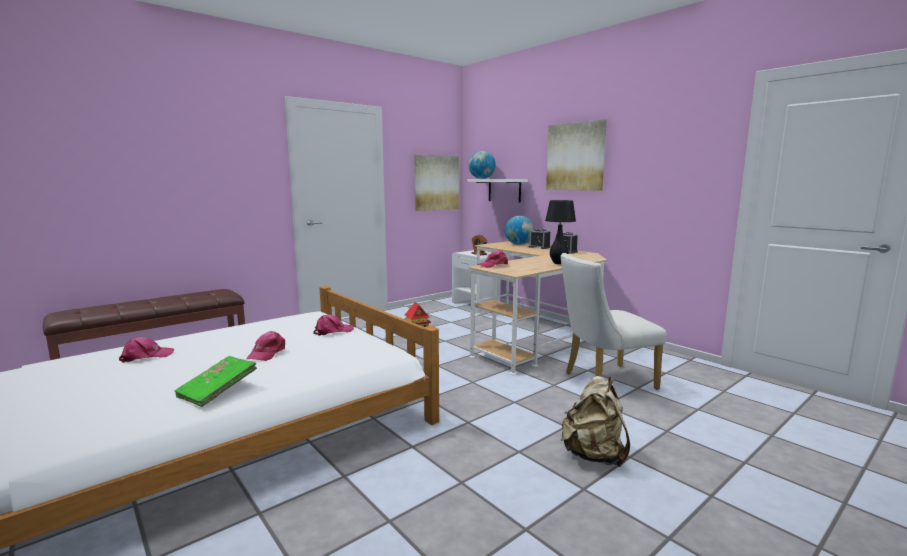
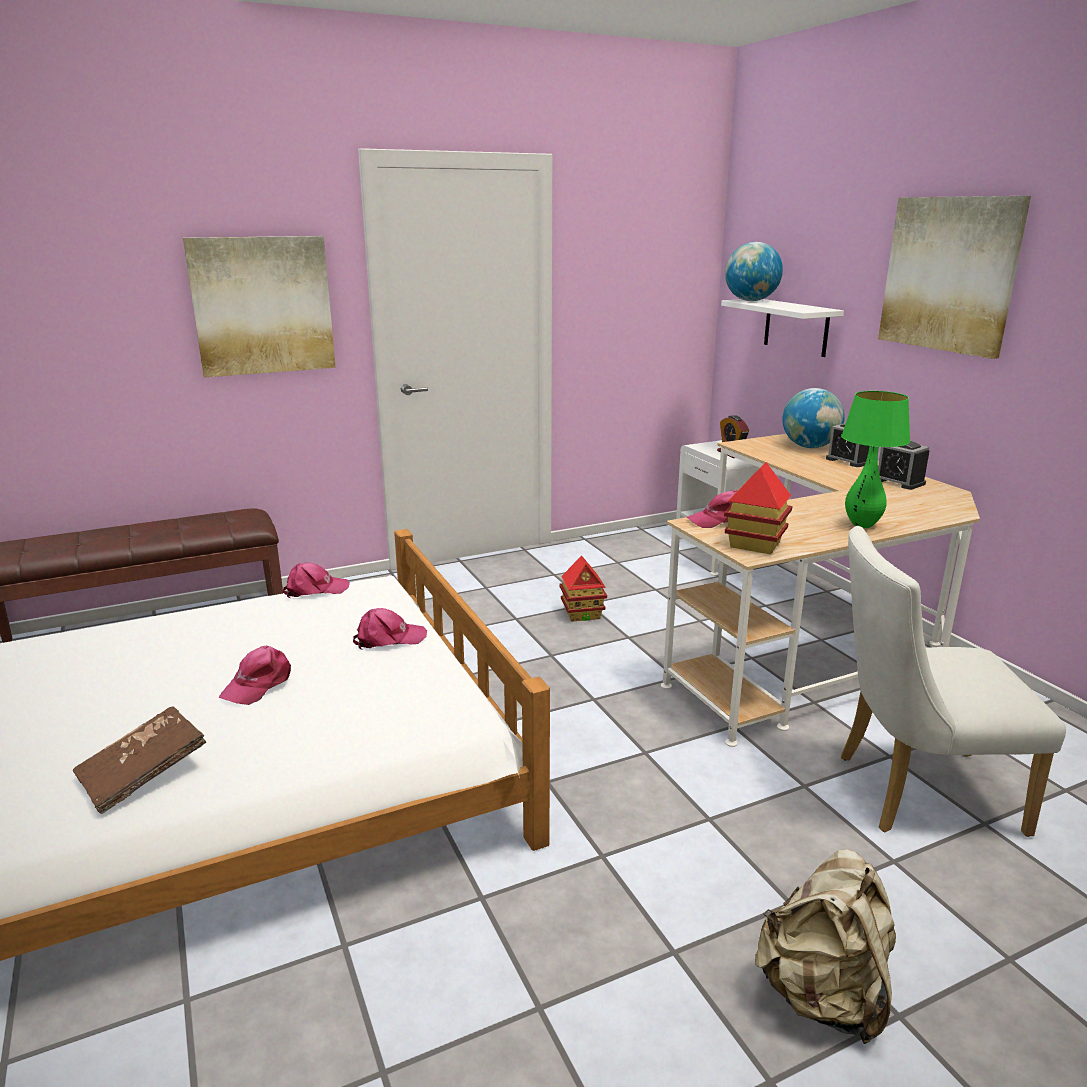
camera: 15 degrees right, 10 degrees up
(146, 356) = (78, 665): pink cap -> pink cap (315, 589)
(217, 391) = (143, 774): green book -> brown book
(436, 183) = (661, 302): picture -> picture (262, 305)
(514, 271) = (754, 544): none -> toy house
(558, 263) = (862, 525): black table lamp -> green table lamp

